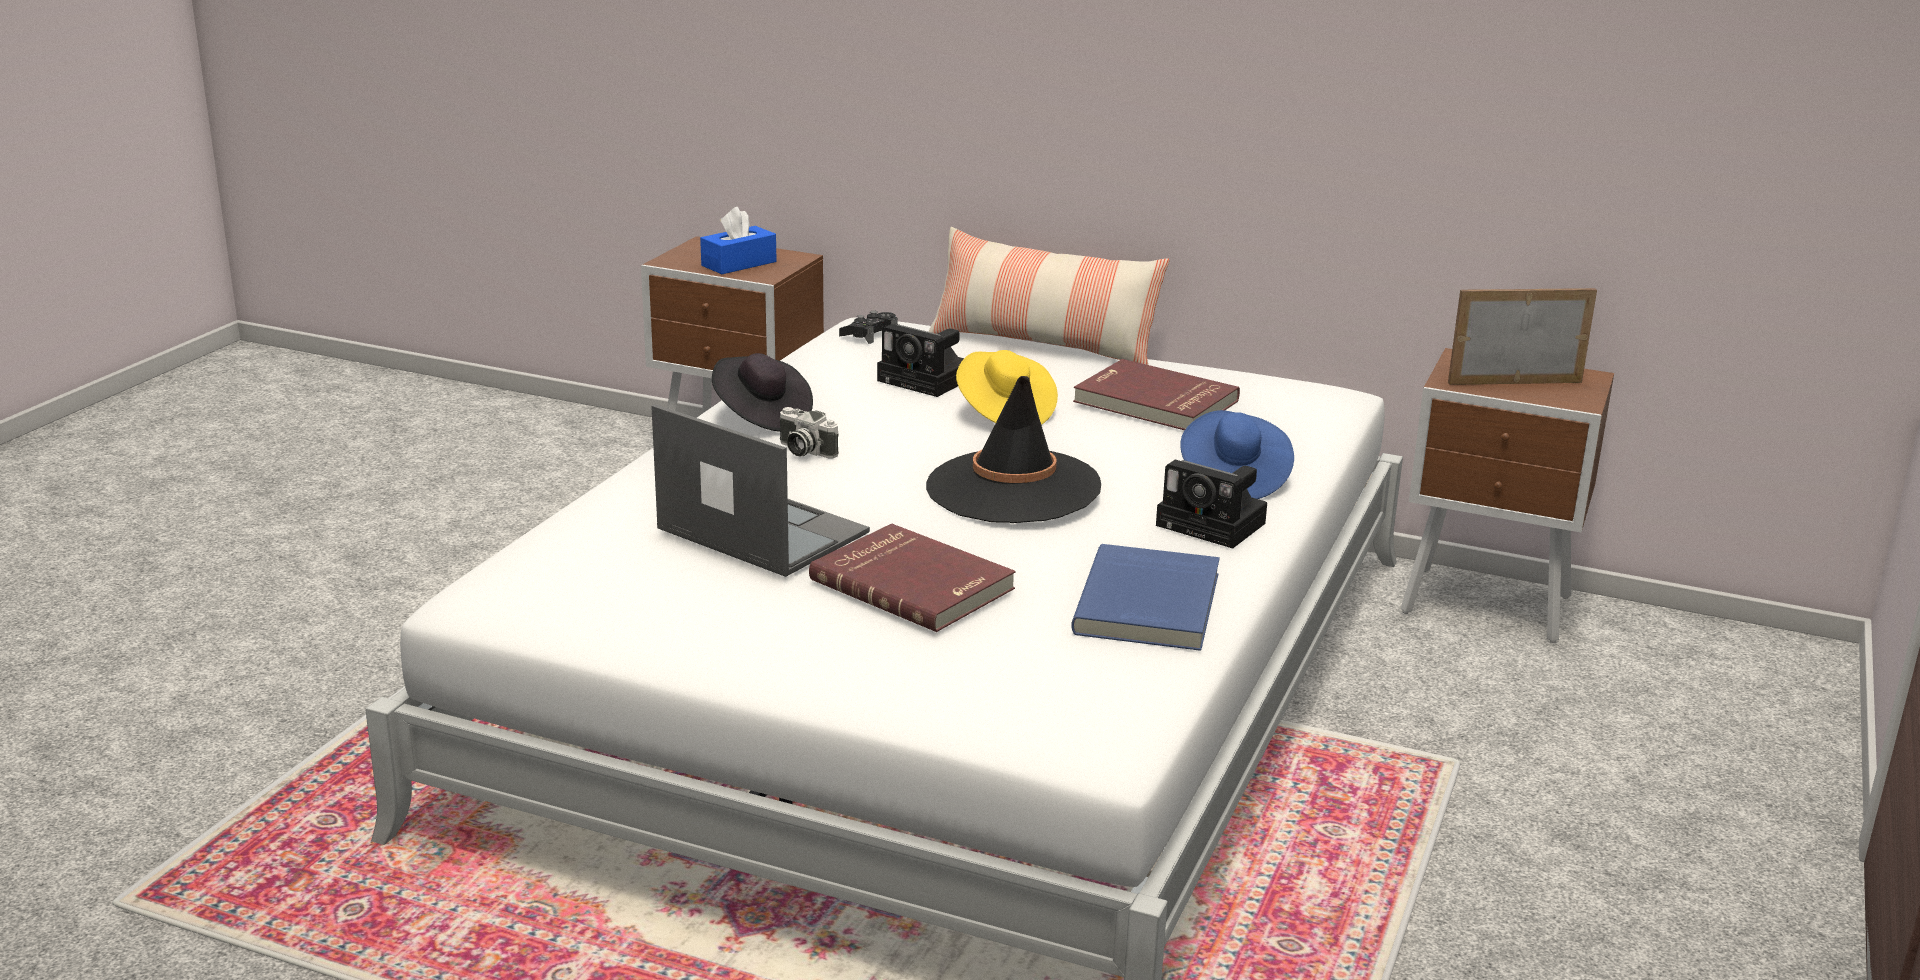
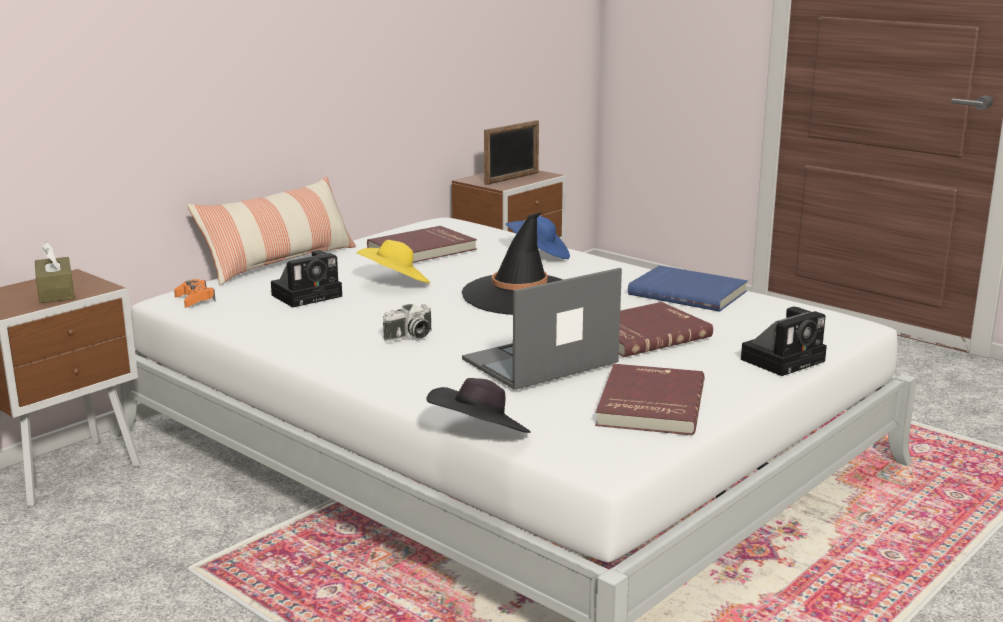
camera: 70 degrees left, 5 degrees down
(658, 612) = (648, 404): none -> red book
(739, 264) = (56, 292): blue tissue box -> brown tissue box
(761, 416) = (324, 344): black hat -> black hat (479, 436)
(869, 335) = (195, 299): black game controller -> orange game controller
(1215, 525) = (596, 267): camera -> camera (784, 359)
(1514, 382) = (512, 178): picture frame -> picture frame turned 150 degrees counterclockwise

